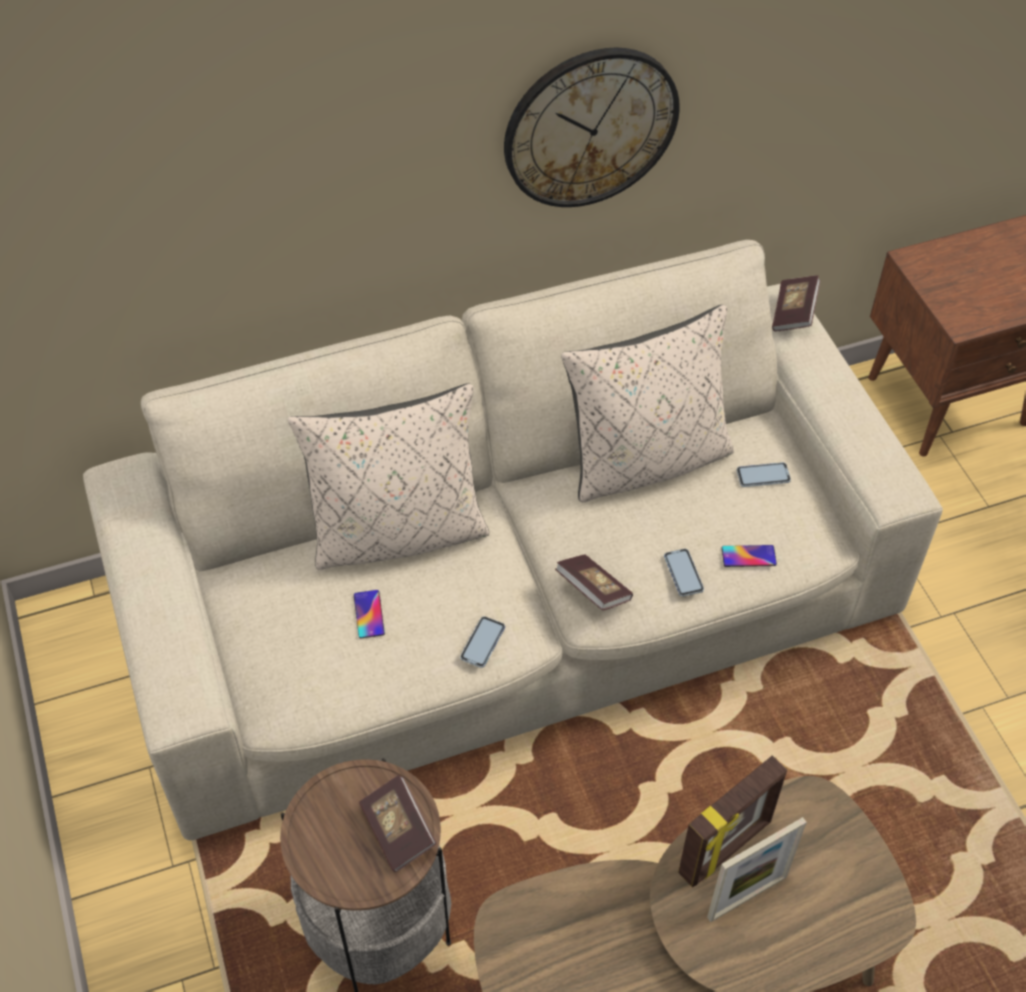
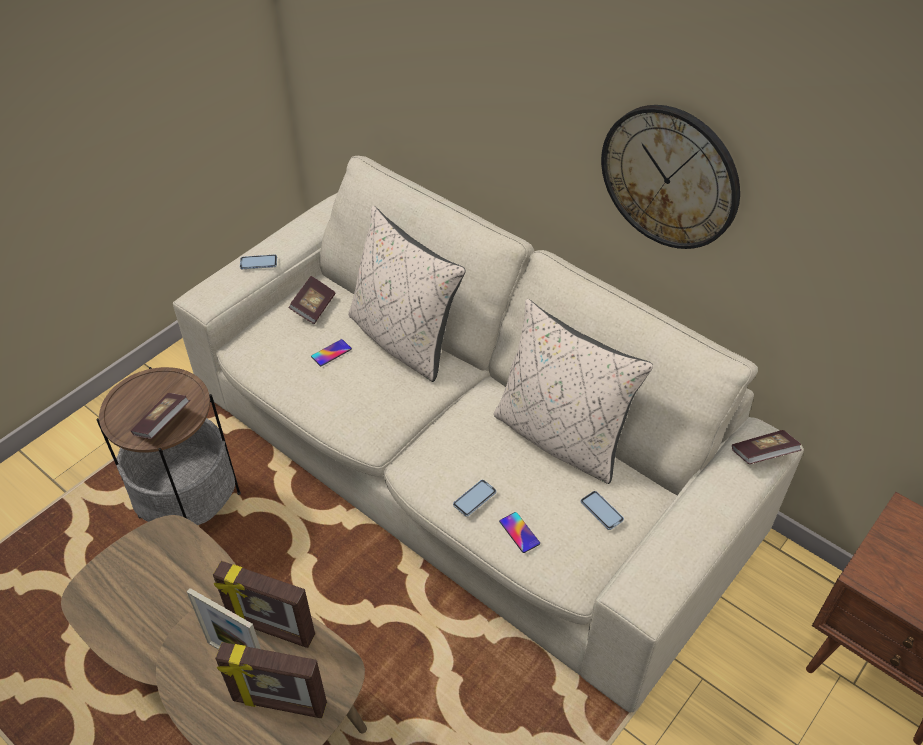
camera: 60 degrees right, 5 degrees down
(482, 643) = (345, 416): phone -> phone (258, 263)
(593, 590) = (424, 454): book -> book (313, 307)
(825, 876) = (279, 703): none -> picture frame

